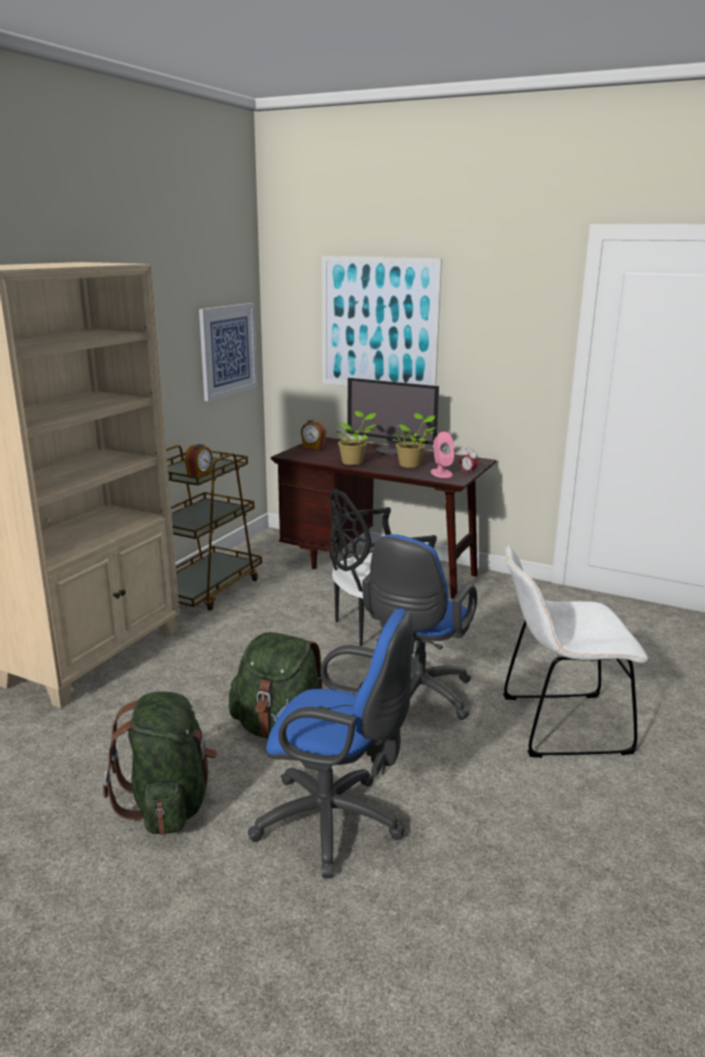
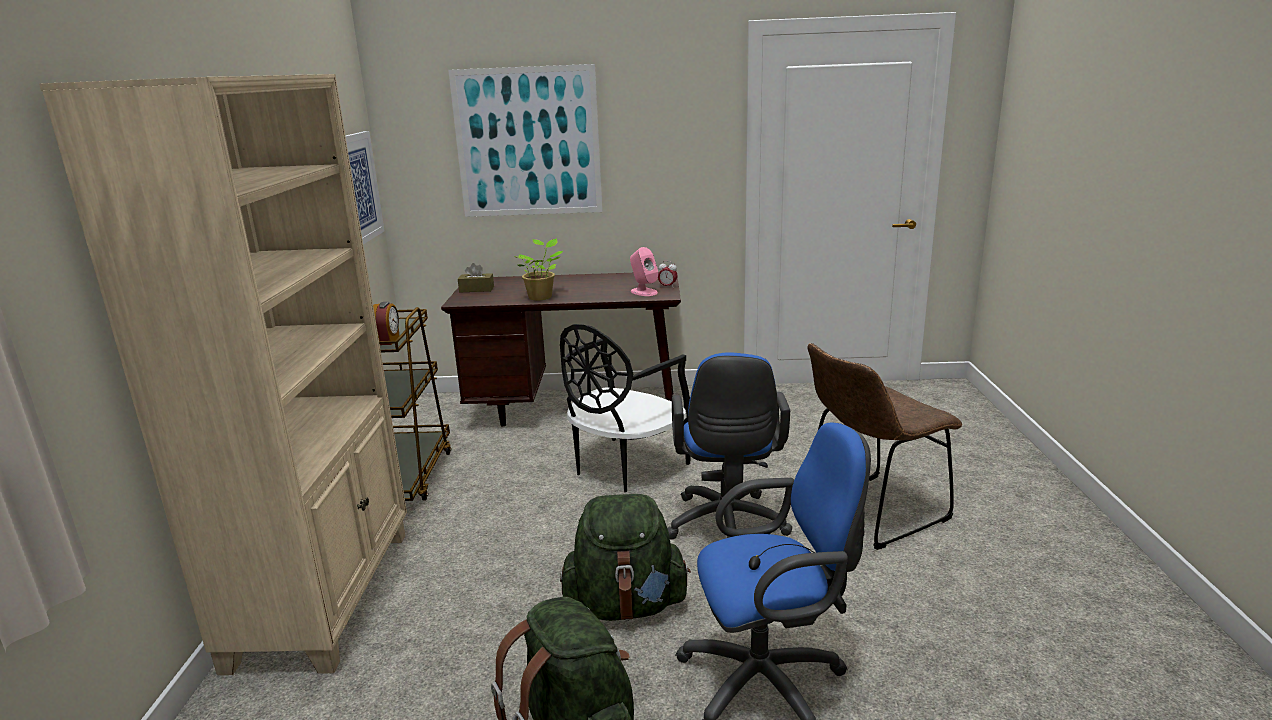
camera: 25 degrees left, 0 degrees up
(313, 447) = (476, 289): alarm clock -> brown tissue box
(392, 451) = (565, 279): monitor -> none
(411, 465) = (603, 289): potted plant -> none
(557, 725) = (870, 513): white chair -> brown chair

